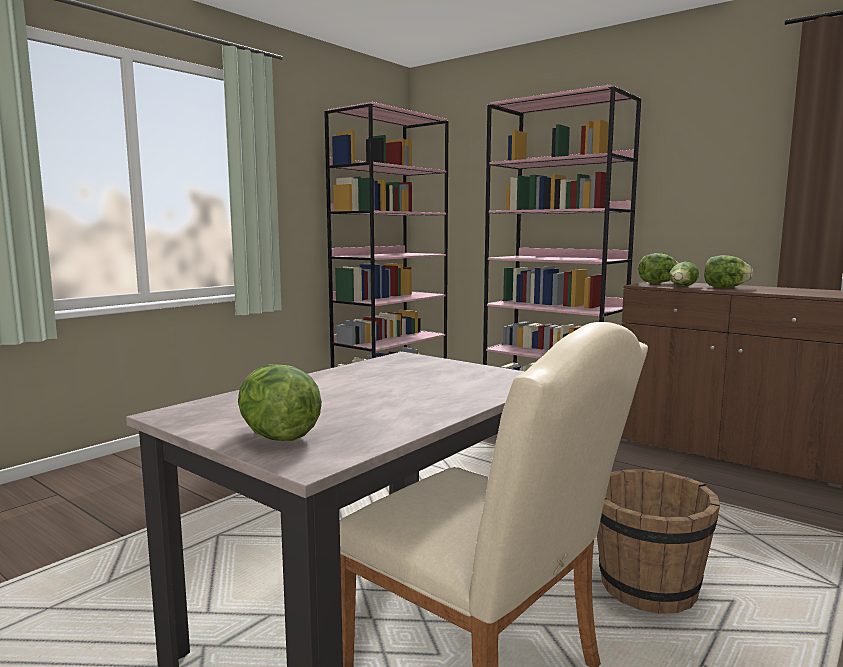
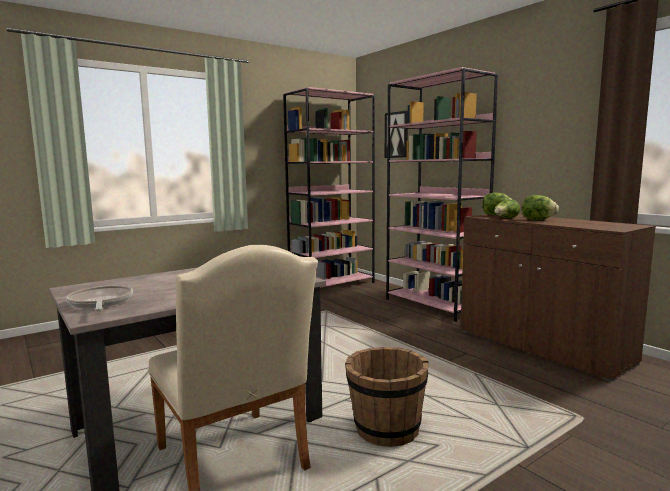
camera: 15 degrees right, 0 degrees up
(278, 436) = (100, 303): lettuce -> frying pan
(479, 177) = (396, 135): none -> picture

